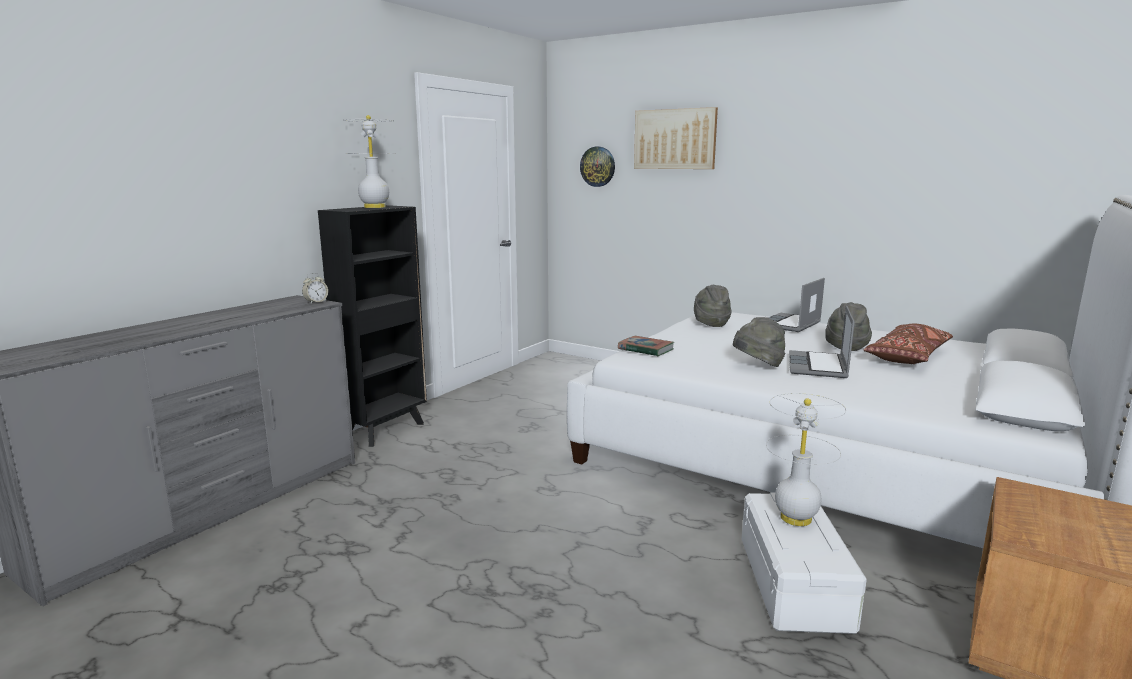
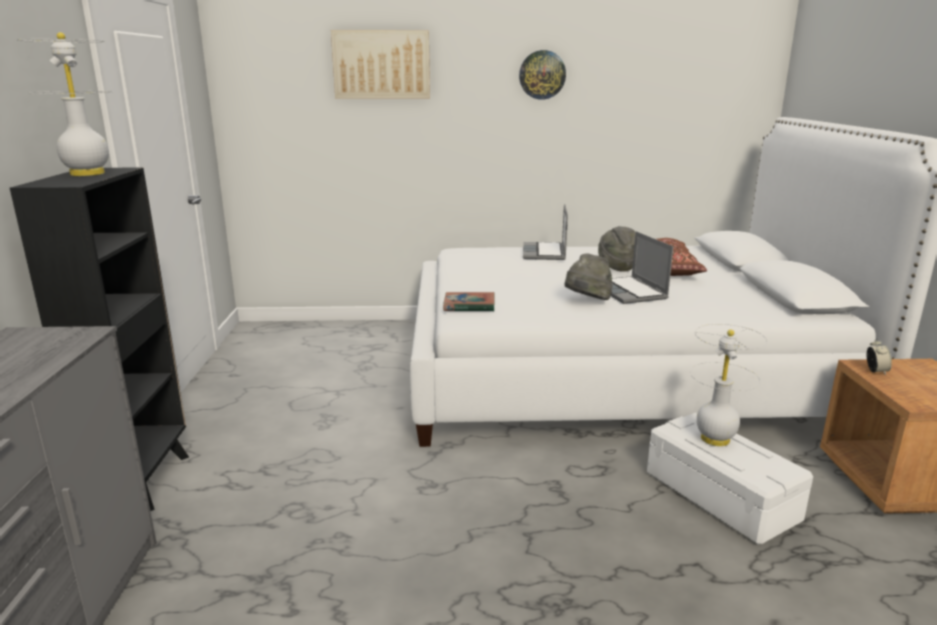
camera: 35 degrees left, 5 degrees up
(316, 302) = (72, 334): alarm clock -> alarm clock (875, 371)
(597, 166) = (284, 96): wall clock -> wall clock (542, 75)
(710, 323) = (478, 264): grey hat -> none

